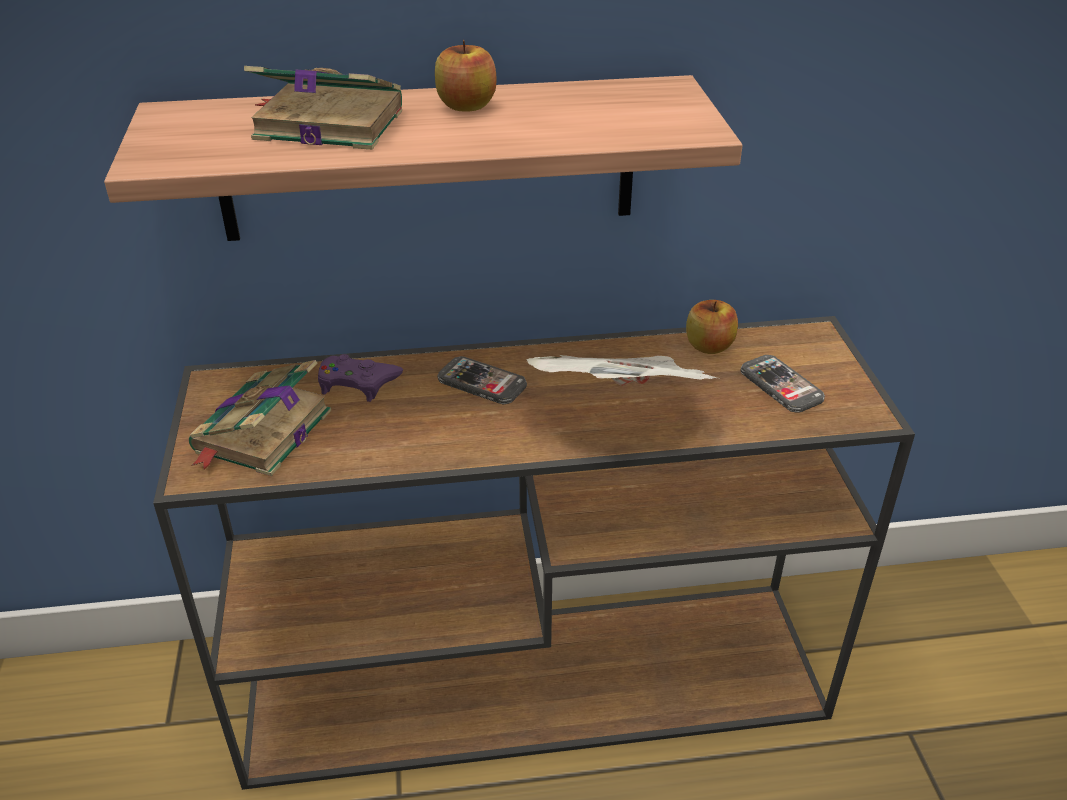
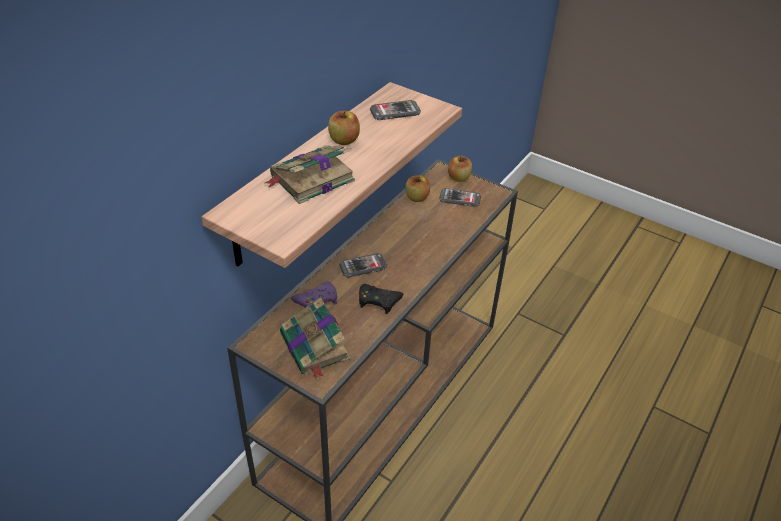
camera: 50 degrees left, 5 degrees up
(428, 436) = (378, 301): none -> black game controller
(615, 106) = (395, 112): none -> phone
(623, 407) = (424, 241): newspaper -> none
(828, 357) = (458, 178): none -> apple

